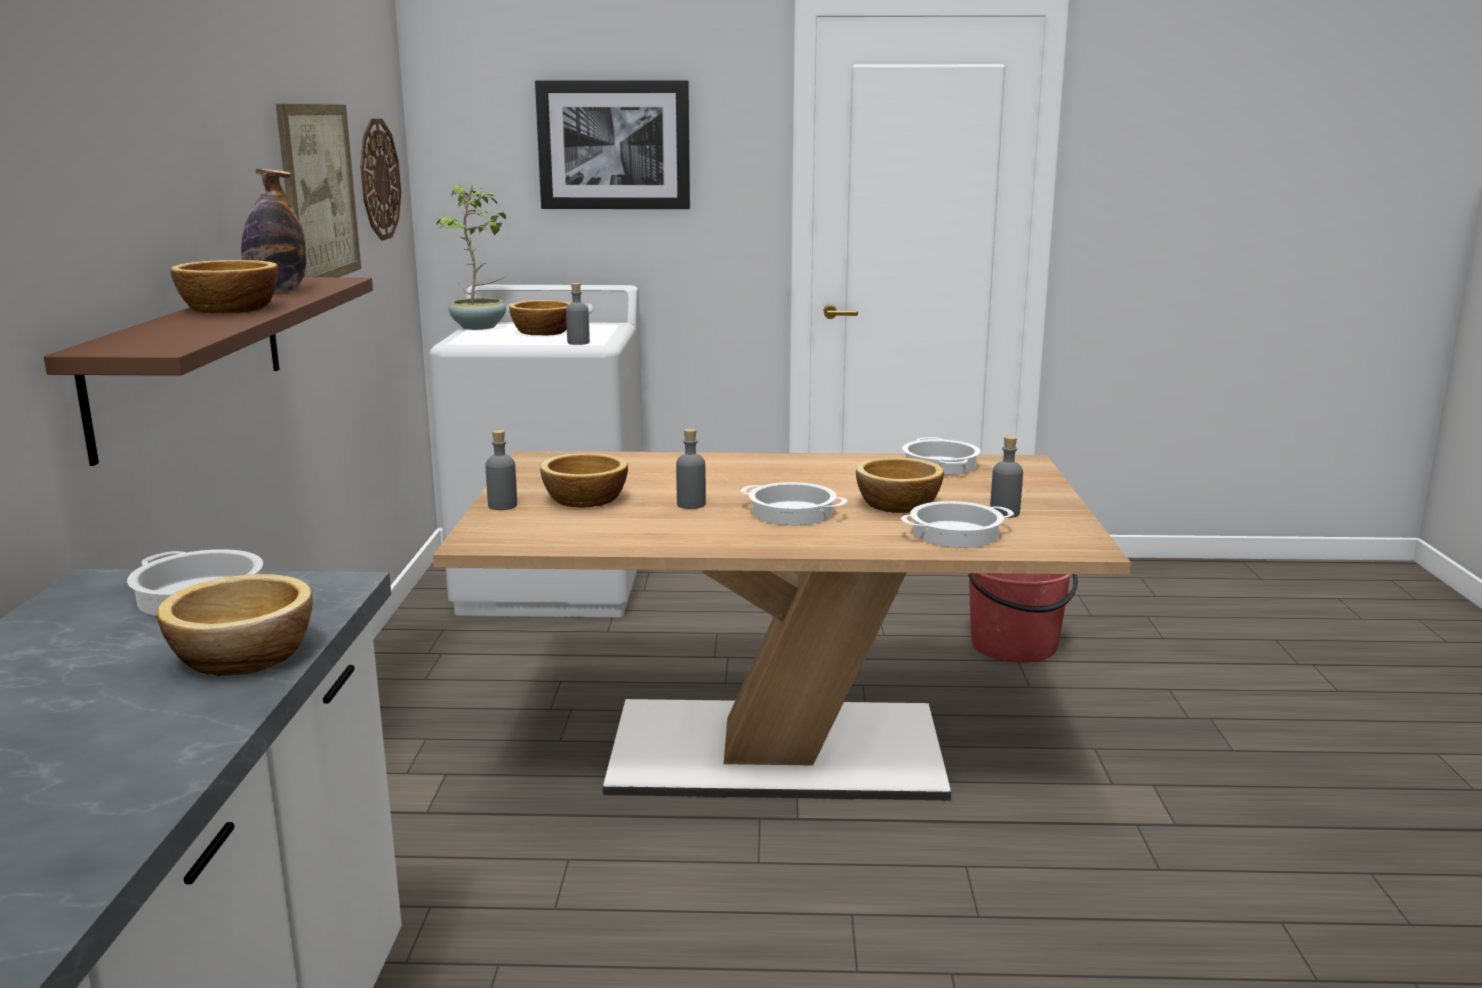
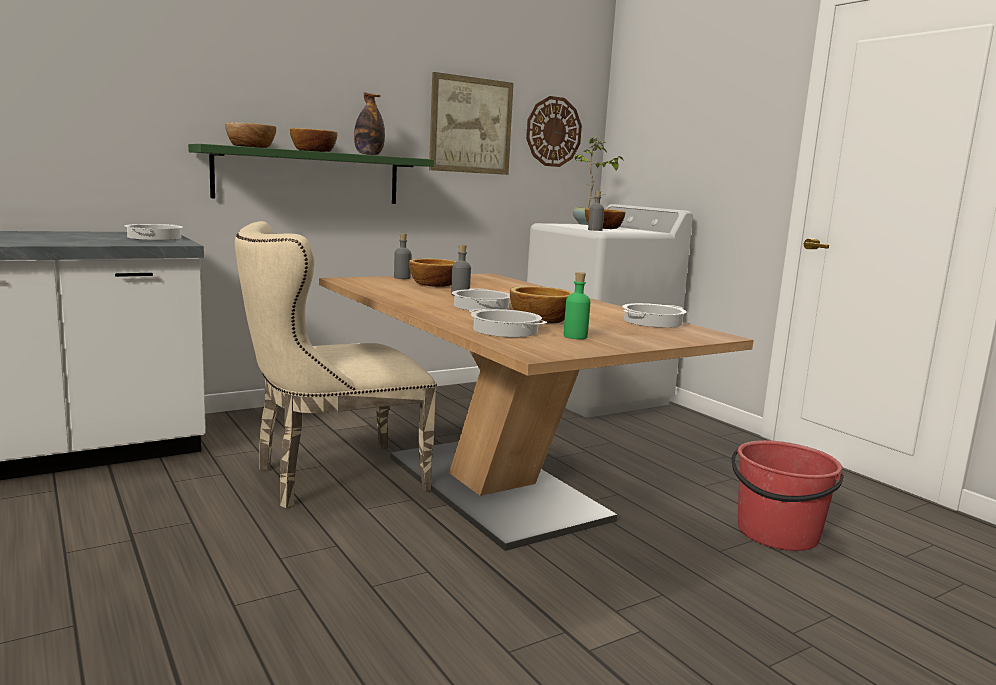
camera: 55 degrees right, 5 degrees down
(190, 360) = (309, 176): brown shelf -> green shelf
(246, 656) = (91, 242): bowl -> bowl (252, 147)
(614, 145) = (698, 115): picture -> none
(624, 864) = (330, 478): none -> beige chair
(1004, 513) = (575, 336): grey bottle -> green bottle

